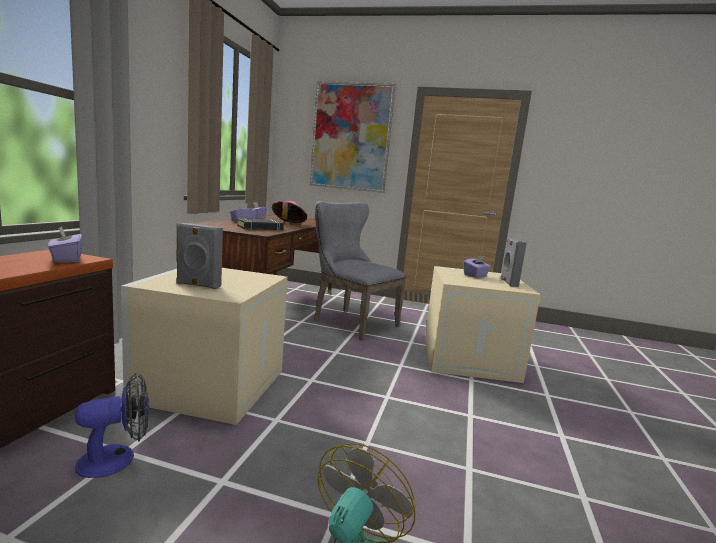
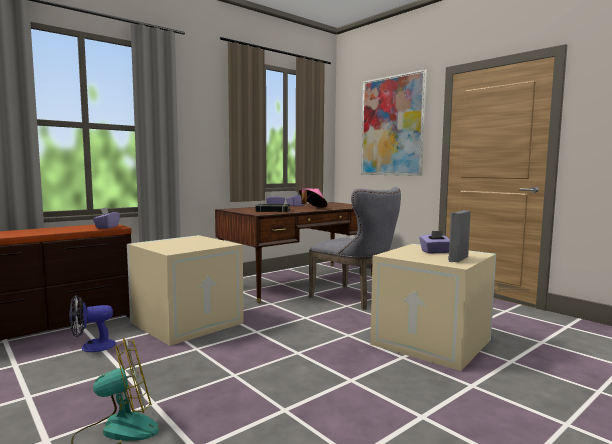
camera: 35 degrees right, 5 degrees down
(117, 458) = (92, 347): fan -> fan turned 150 degrees clockwise
(198, 285) = (167, 245): grey speaker -> none
(350, 321) = (356, 298): grey chair -> grey chair turned 150 degrees clockwise

